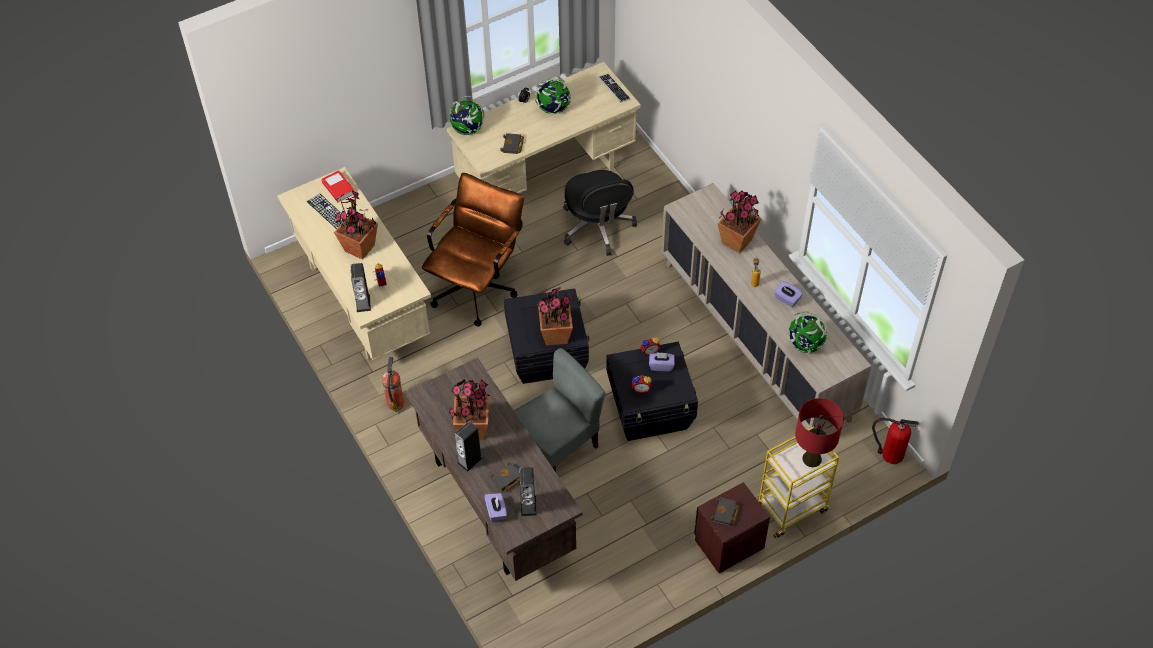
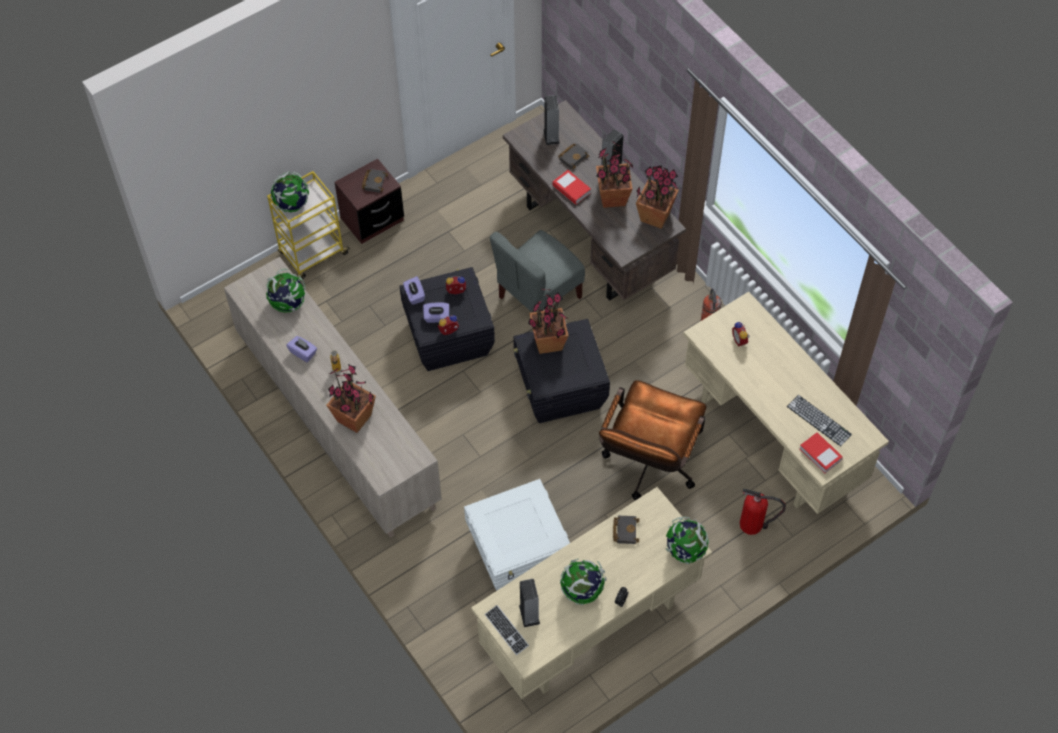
camera: 175 degrees right, 5 degrees up
(359, 248) = (773, 379): potted plant -> potted plant (655, 216)
(363, 303) = (752, 316): speaker -> speaker (529, 614)
(496, 511) = (579, 130): purple tissue box -> purple tissue box (414, 295)
(515, 441) = (571, 189): none -> book
(598, 227) = (519, 554): black office chair -> white storage box
(812, 459) = (292, 205): red table lamp -> globe
(890, 454) = (211, 310): fire extinguisher -> fire extinguisher (753, 524)

